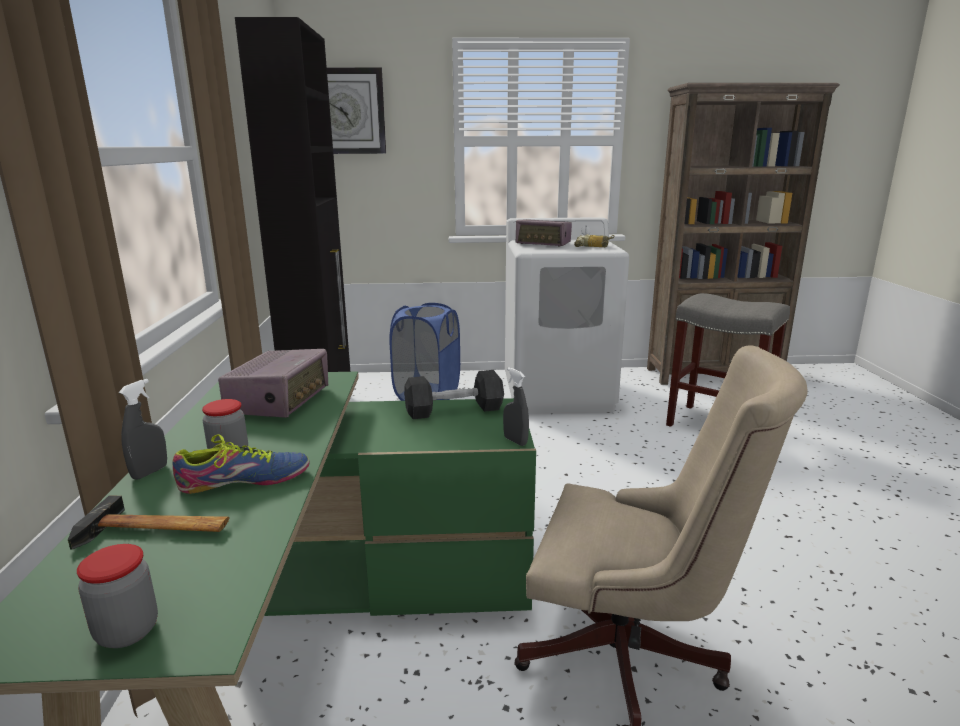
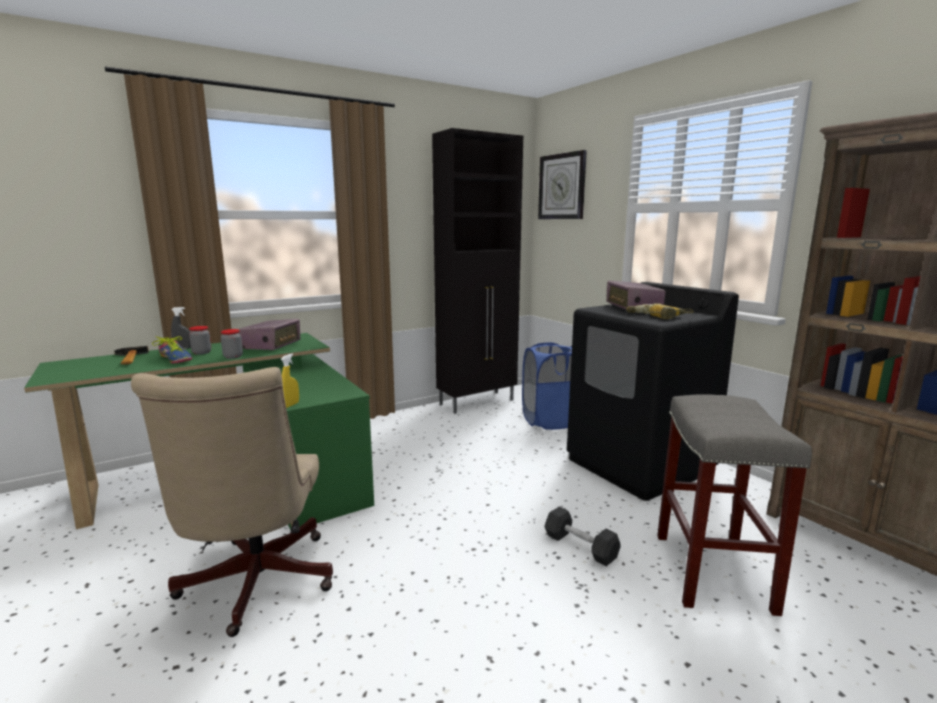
camera: 60 degrees right, 5 degrees down
(127, 631) = (57, 372): jar -> jar (233, 357)
(280, 401) = (272, 345): radio -> radio turned 60 degrees counterclockwise
(454, 410) = (332, 385): black dumbbell -> black dumbbell (580, 547)
(515, 441) = (291, 405): grey spray bottle -> yellow spray bottle
(558, 393) = (639, 465): white washing machine -> black washing machine

